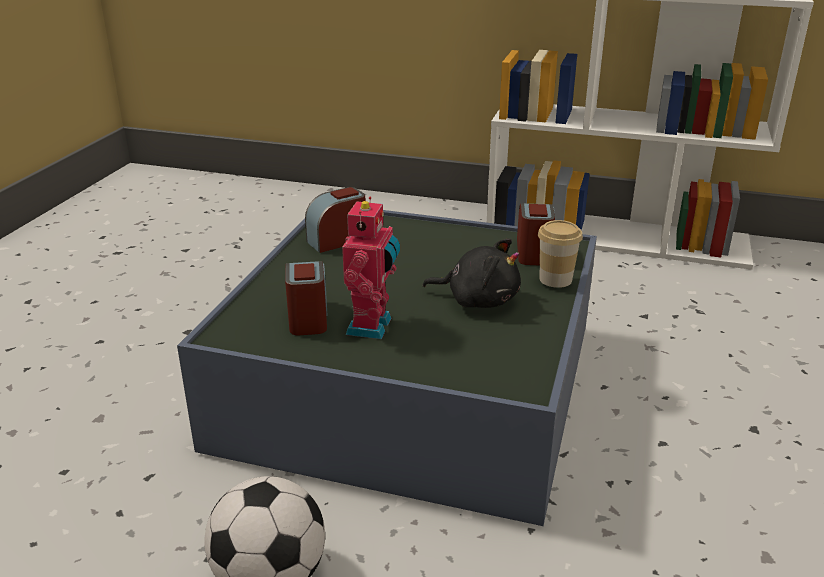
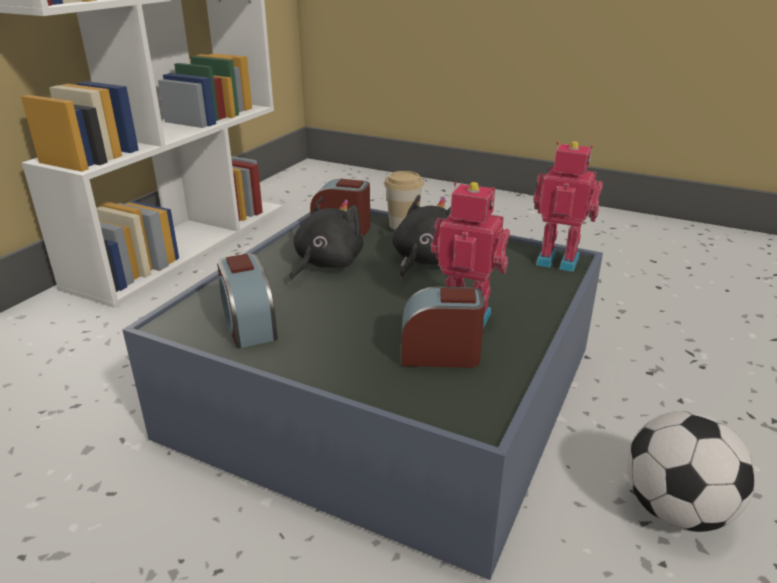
camera: 80 degrees left, 0 degrees up
(450, 254) = (325, 264): none -> black plush toy
(522, 381) = (558, 260): none -> toy robot

